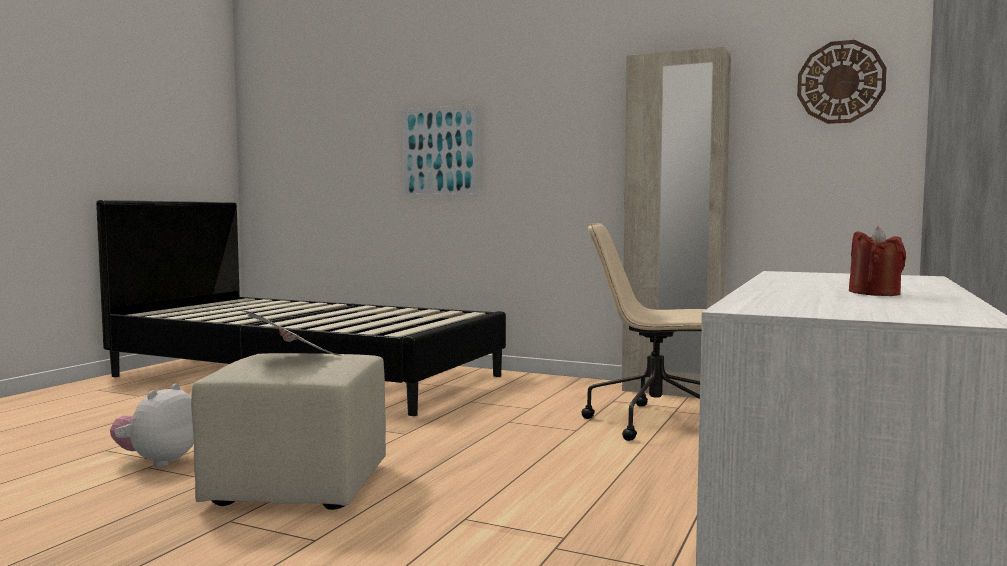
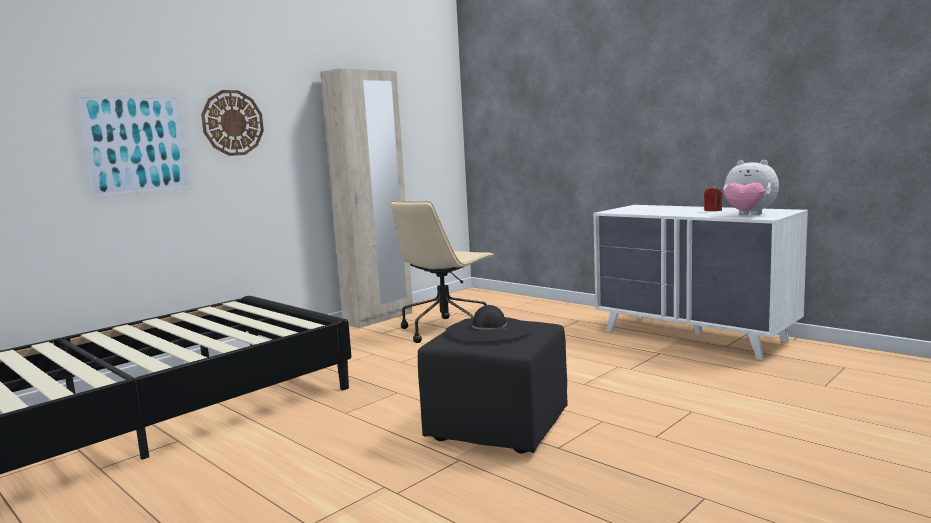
camera: 70 degrees left, 5 degrees up
(158, 461) = (383, 489): plush toy -> plush toy (748, 215)
(293, 358) = (489, 330): newspaper -> black hat
(301, 486) = (498, 426): beige ottoman -> black ottoman
(840, 82) = (429, 99): wall clock -> wall clock (232, 123)

